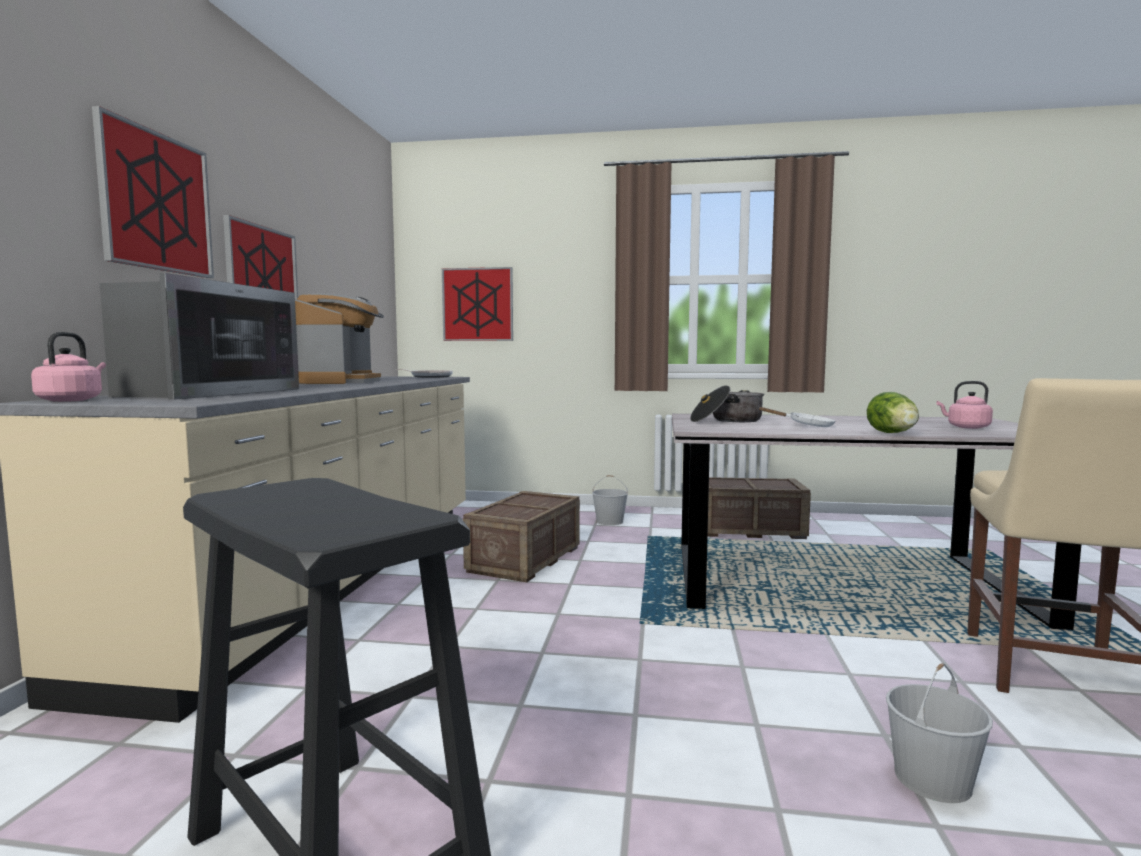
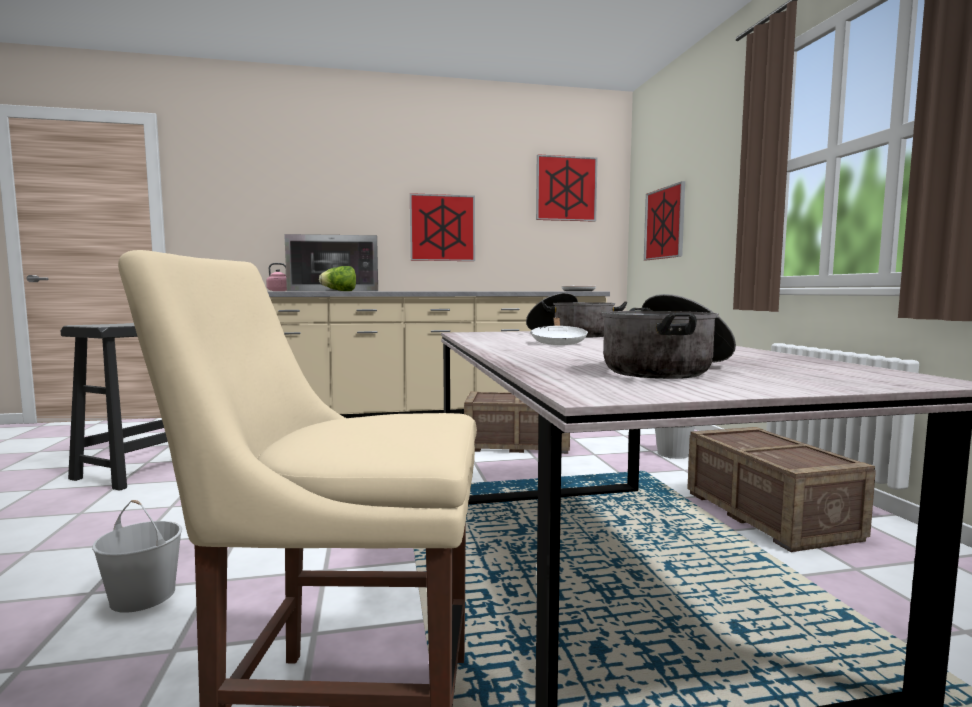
camera: 70 degrees right, 0 degrees up
(156, 202) = (360, 196): picture -> picture (566, 188)
(341, 382) = (468, 291): coffee machine -> none
(894, 433) = (505, 353): lettuce -> lettuce (339, 291)
(966, 427) = (667, 369): pink kettle -> cooking pot

